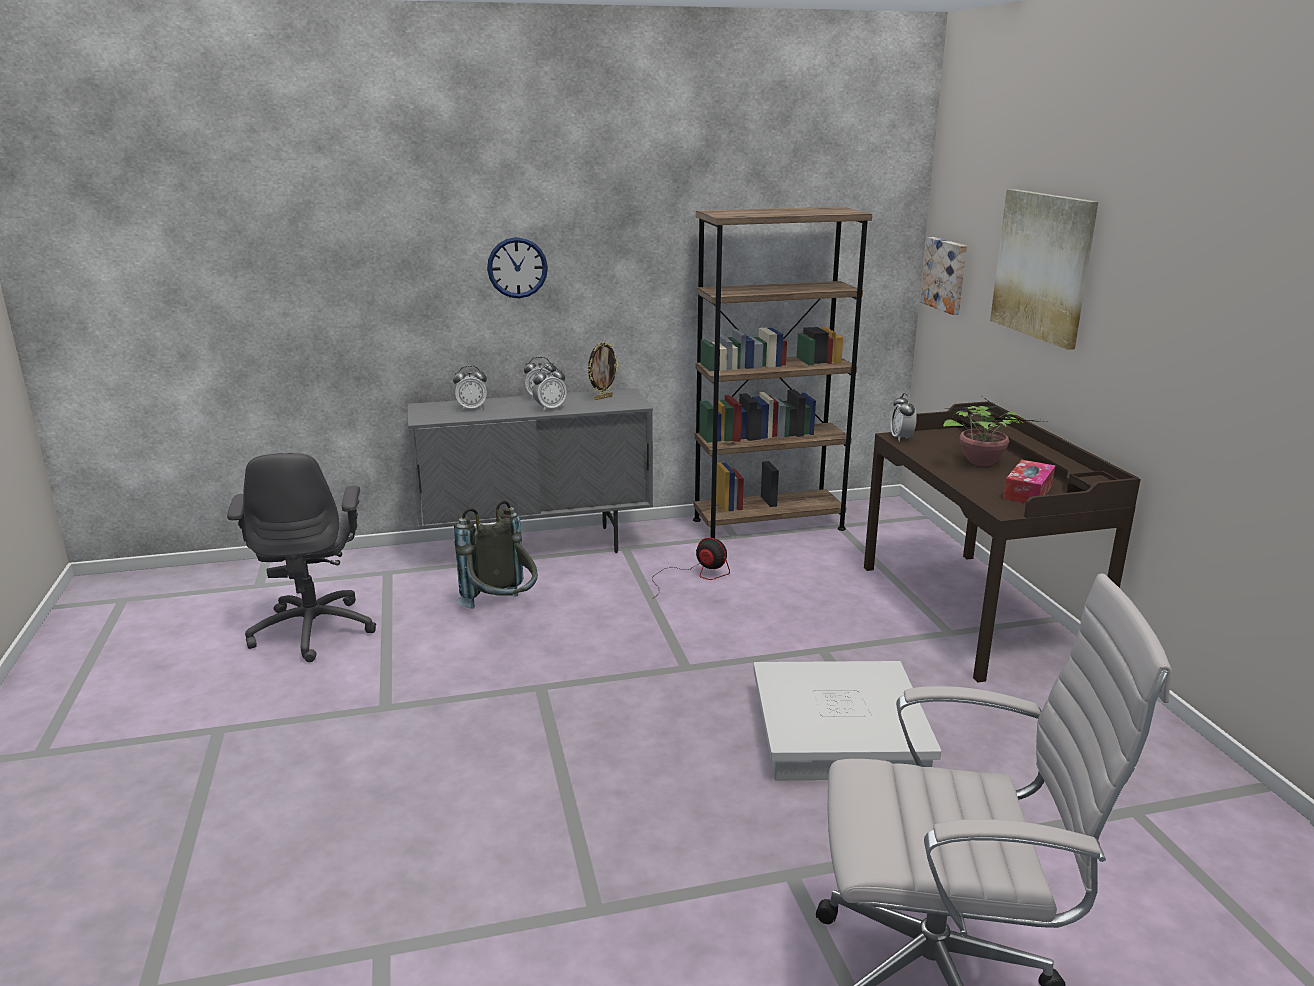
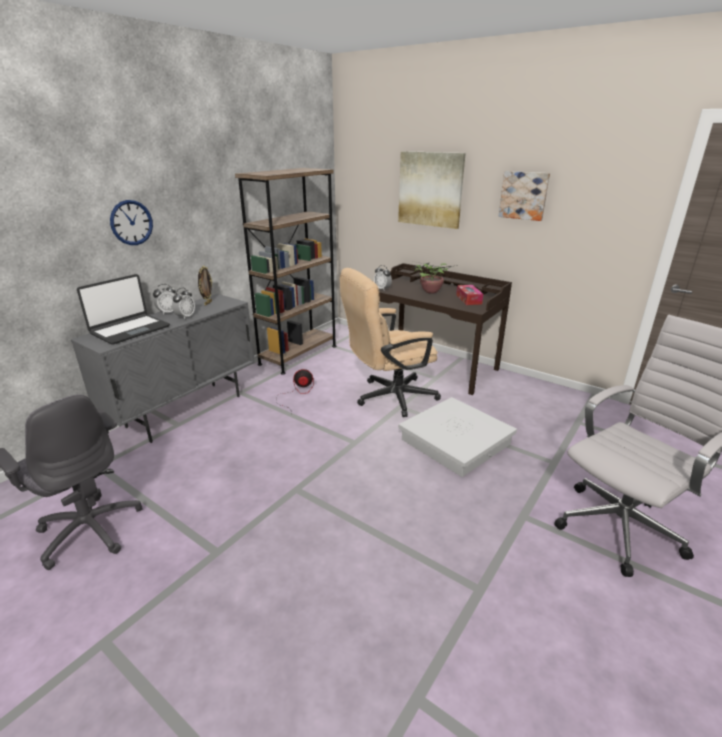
camera: 40 degrees left, 5 degrees up
(472, 408) = (130, 330): alarm clock -> laptop
(502, 610) = (214, 456): grey backpack -> none
(822, 631) = (389, 397): none -> beige office chair
(946, 275) = (356, 202): picture -> picture (524, 195)

